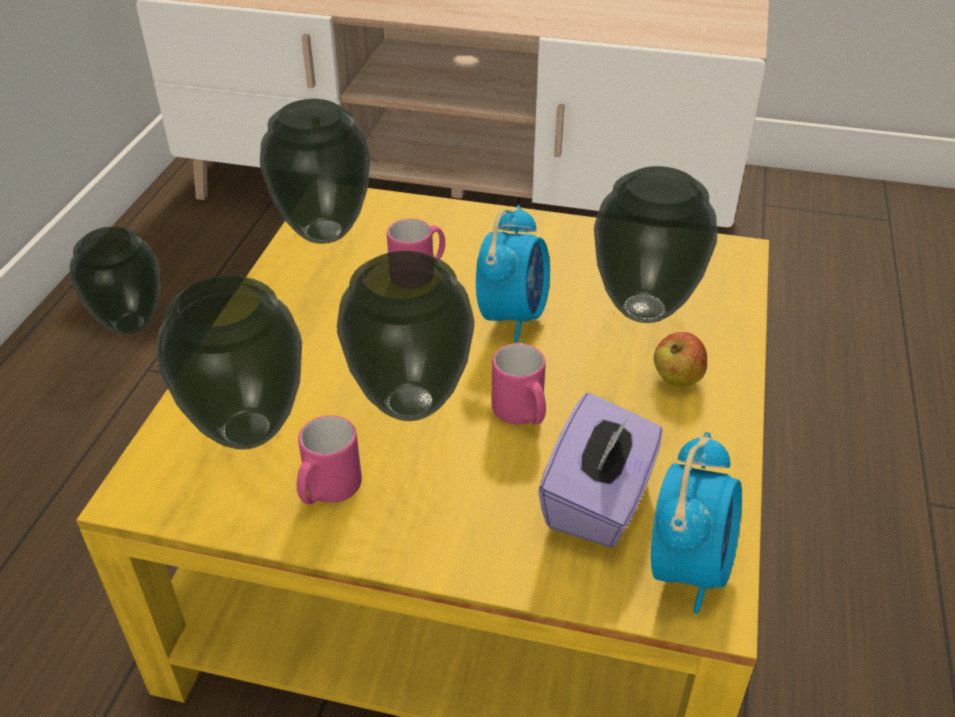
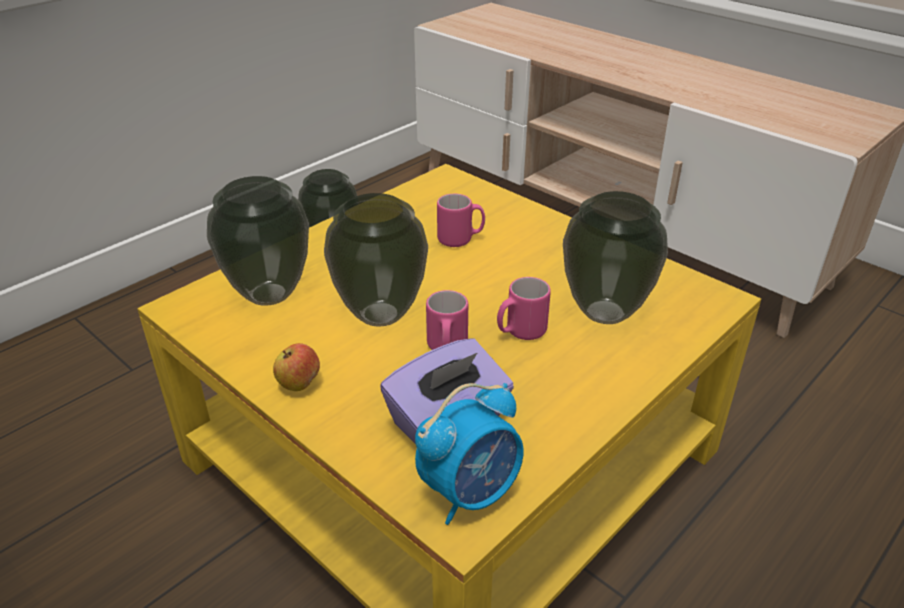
camera: 30 degrees right, 5 degrees down
(326, 231) = (424, 196): vase -> none
(328, 492) = (281, 347): pink mug -> pink mug (520, 332)
(513, 316) = (501, 285): alarm clock -> none
(677, 378) = (585, 367): apple -> apple (299, 384)

